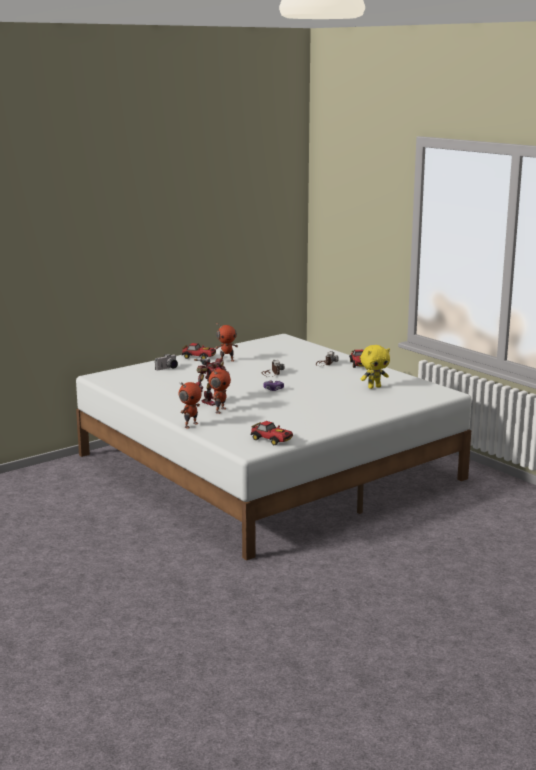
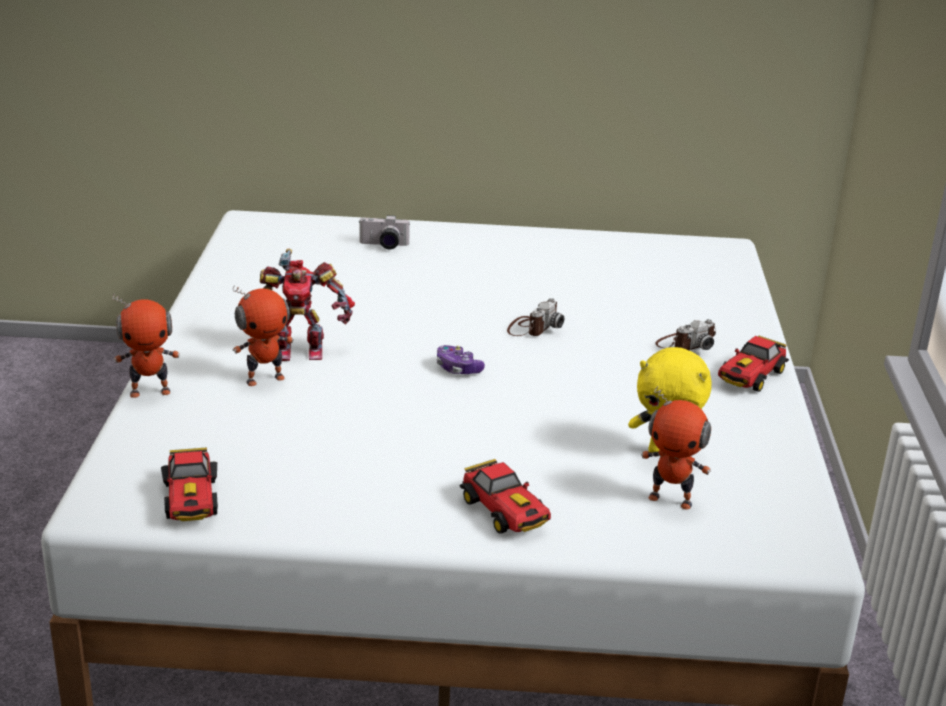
camera: 40 degrees right, 10 degrees up
(199, 357) = (483, 240): toy car -> toy car (505, 513)
(226, 361) = (513, 266): toy robot -> toy robot (671, 499)

